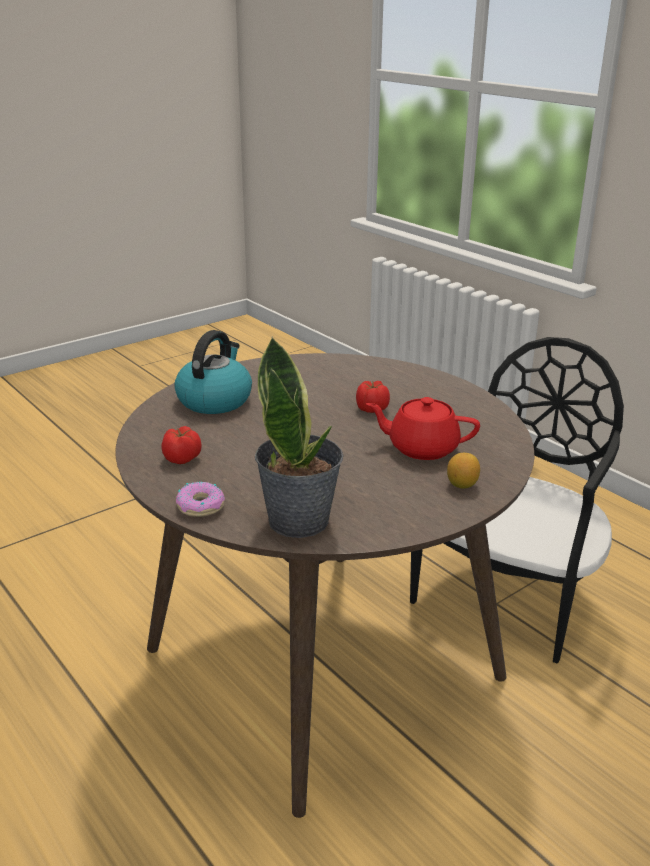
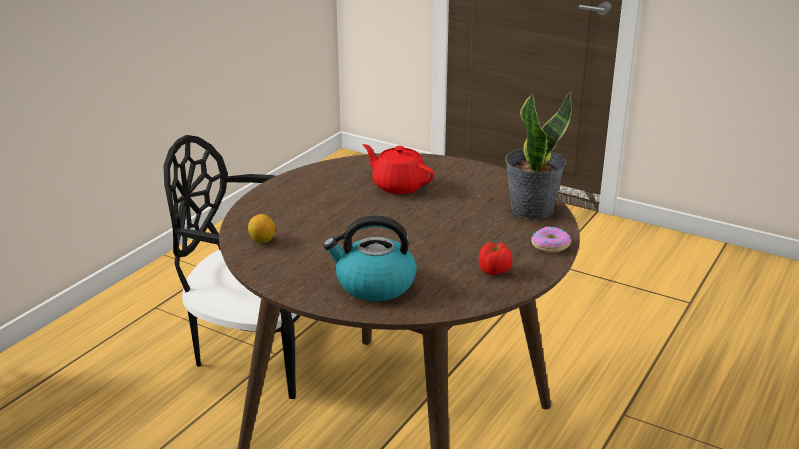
camera: 110 degrees left, 0 degrees up
(371, 408) = (344, 212): tomato -> none
(422, 448) = (398, 185): red teapot -> red teapot turned 135 degrees clockwise
(462, 484) = (439, 169): lemon -> lemon (262, 240)

